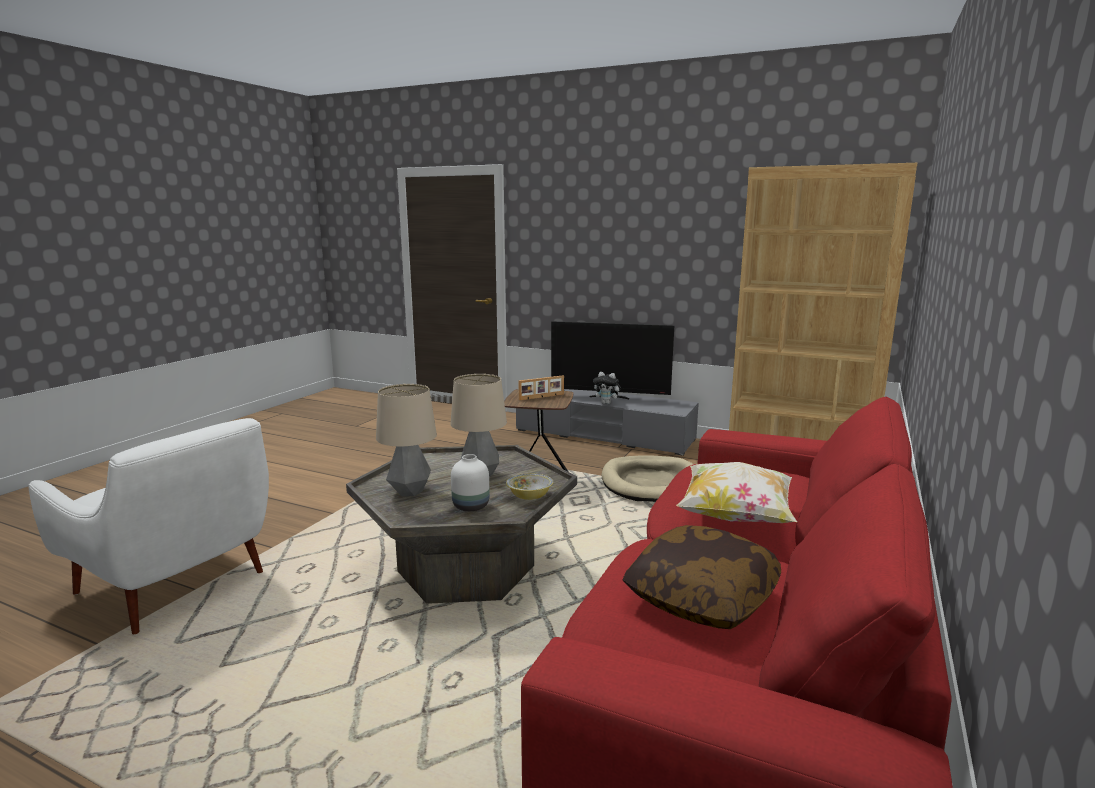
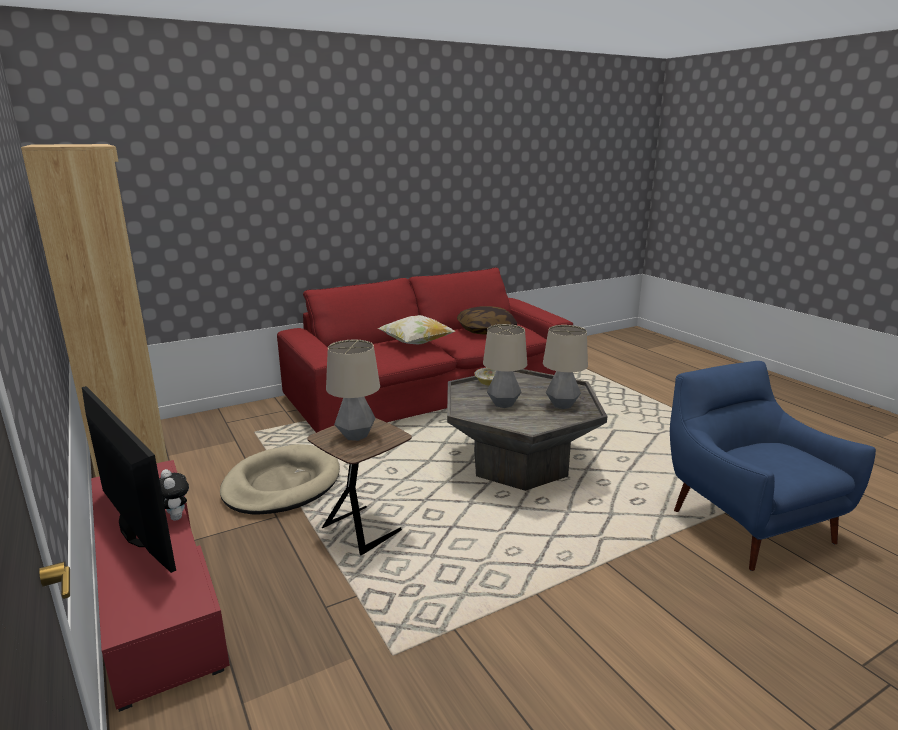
camera: 145 degrees left, 5 degrees up
(175, 586) = (745, 522): white armchair -> blue armchair
(470, 506) = (531, 387): white vase -> none
(542, 397) = (355, 436): picture frame -> table lamp
(604, 435) = (156, 586): grey tv stand -> red tv stand

